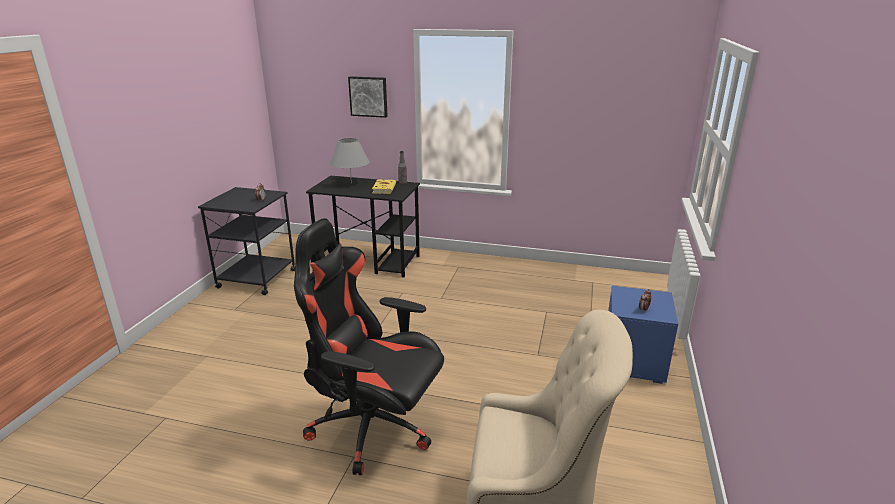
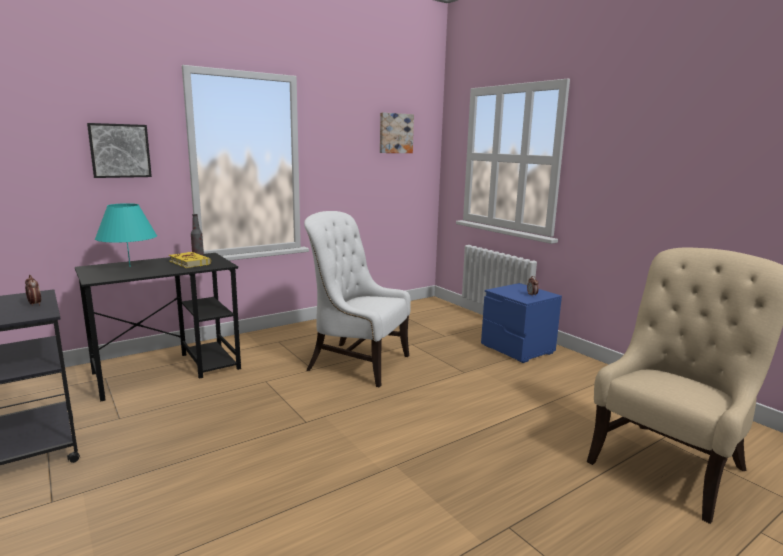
camera: 50 degrees left, 10 degrees down
(351, 183) = (130, 266): grey table lamp -> turquoise table lamp
(378, 432) = (484, 494): black office chair -> none
(476, 307) = (357, 363): none -> white chair
(629, 86) = (395, 133): none -> picture

